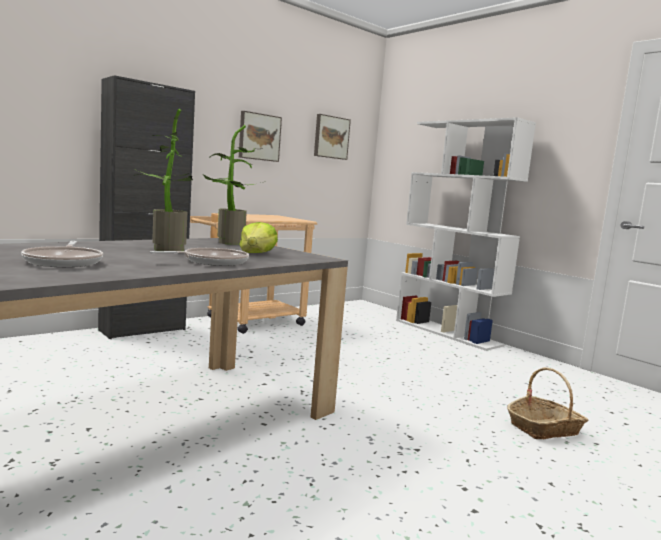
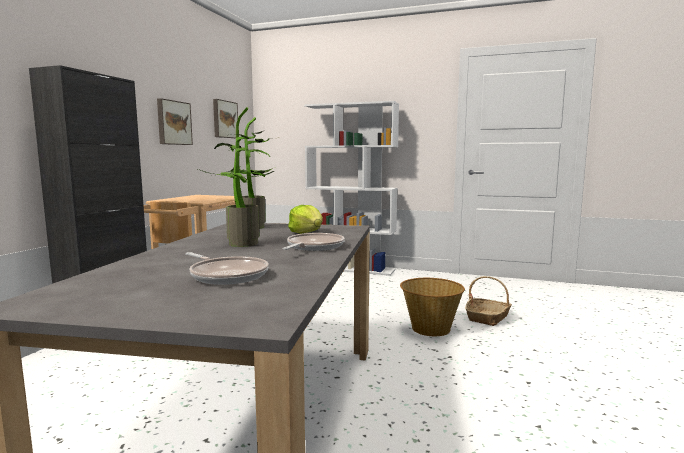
camera: 30 degrees left, 0 degrees up
(441, 416) = (430, 329): none -> basket

